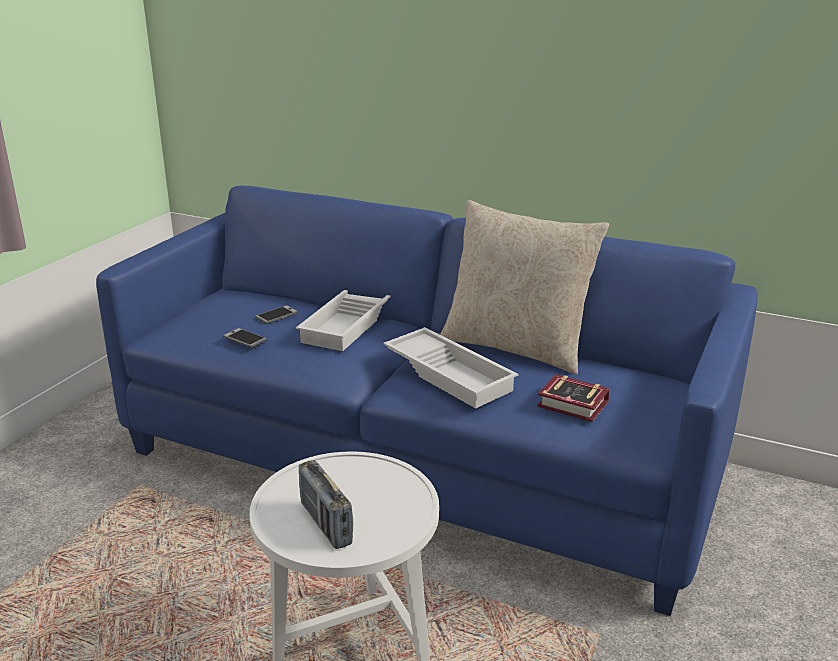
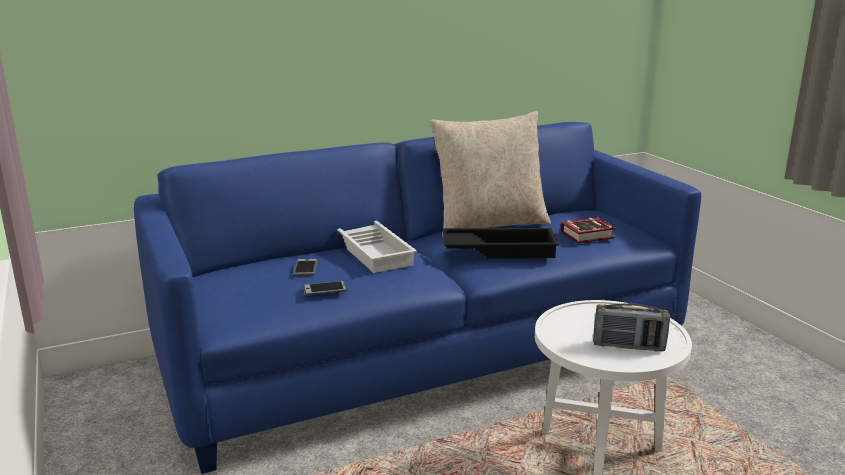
camera: 50 degrees left, 5 degrees down
(451, 374) = (499, 249): white tray -> black tray

